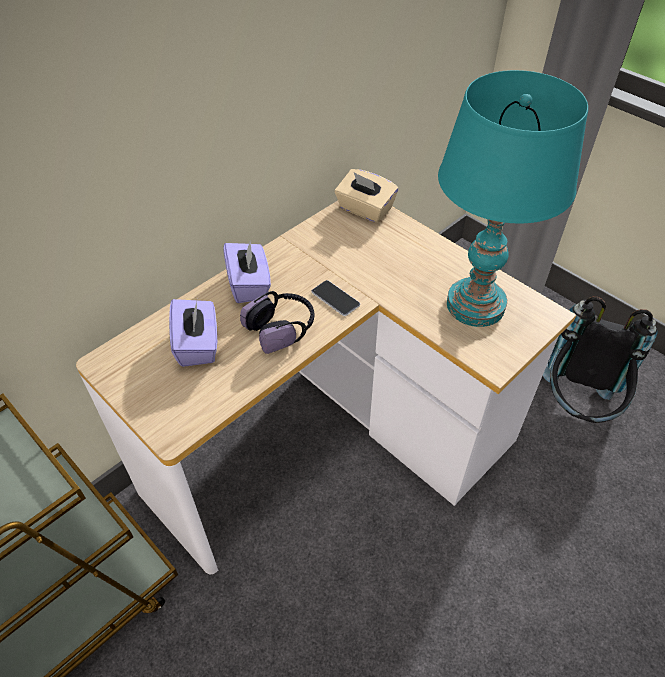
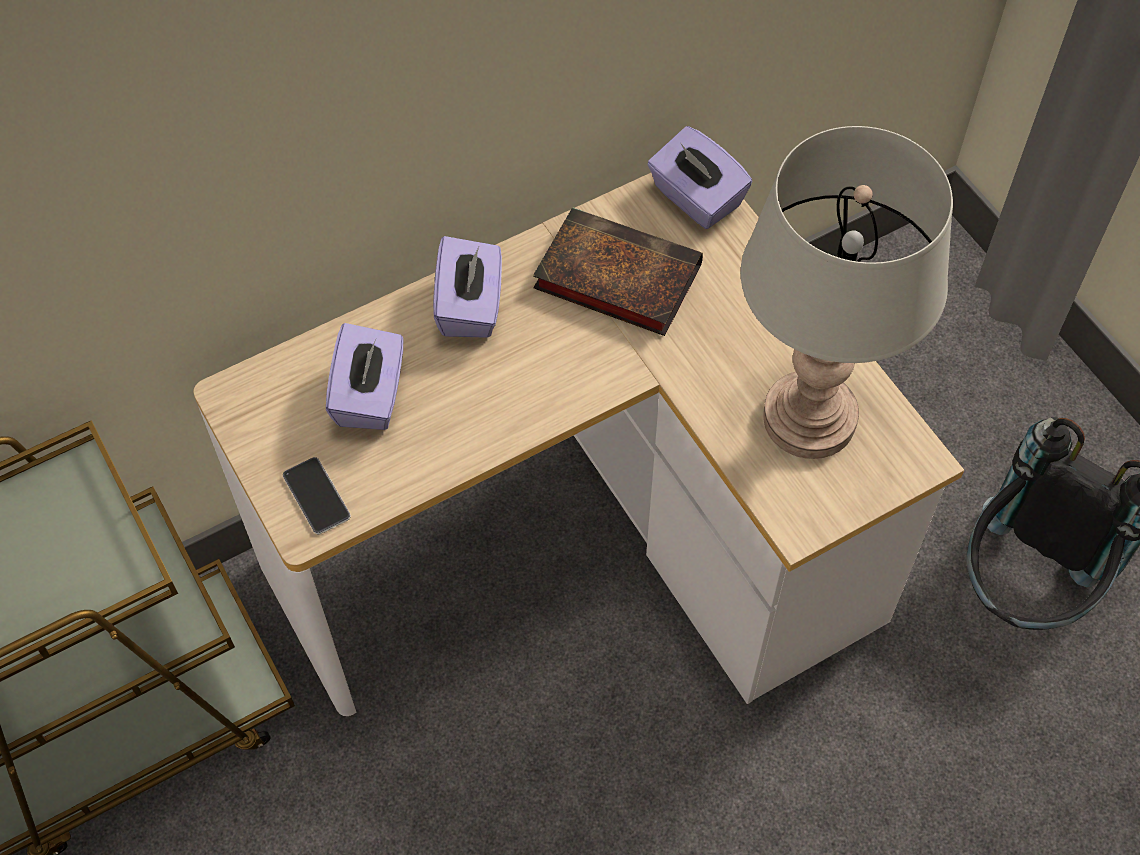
camera: 15 degrees right, 10 degrees up
(282, 328) = (499, 394): headphones -> none
(331, 255) = (613, 277): none -> book
(335, 299) = (595, 360): phone -> phone (316, 496)
(364, 209) = (696, 198): beige tissue box -> purple tissue box
(475, 305) = (809, 419): turquoise table lamp -> grey table lamp

